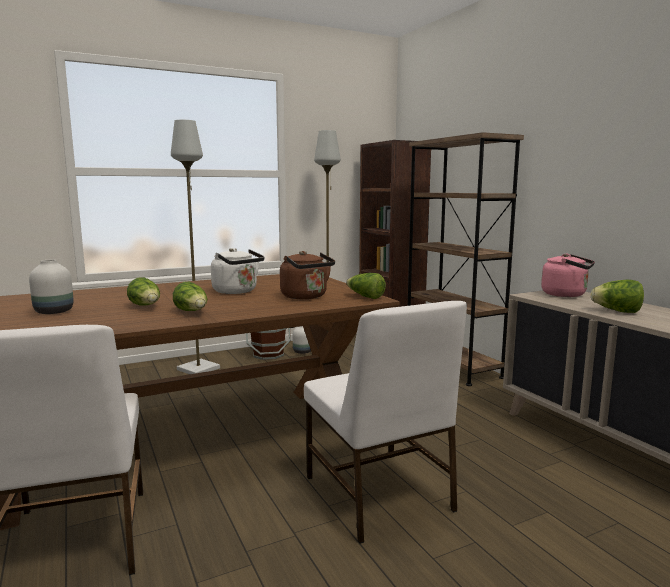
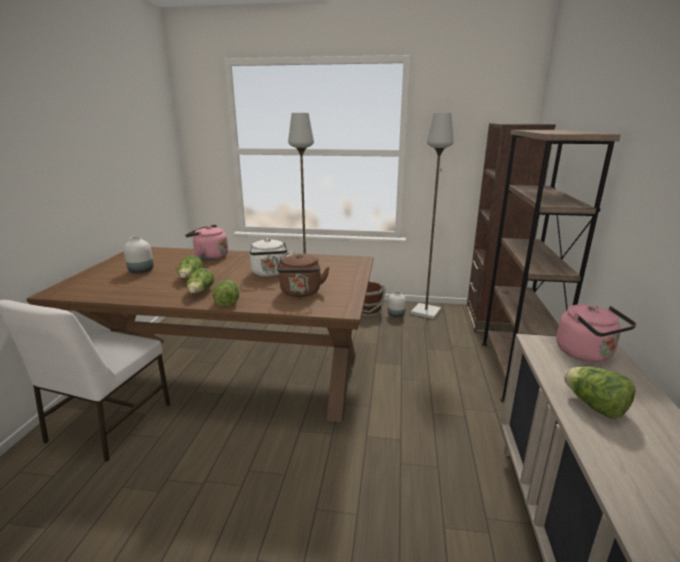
camera: 35 degrees right, 10 degrees up
(123, 292) = (209, 257): none -> pink kettle
(365, 297) = (343, 305): lettuce -> lettuce (227, 301)
(378, 495) = (289, 480): white chair -> none

